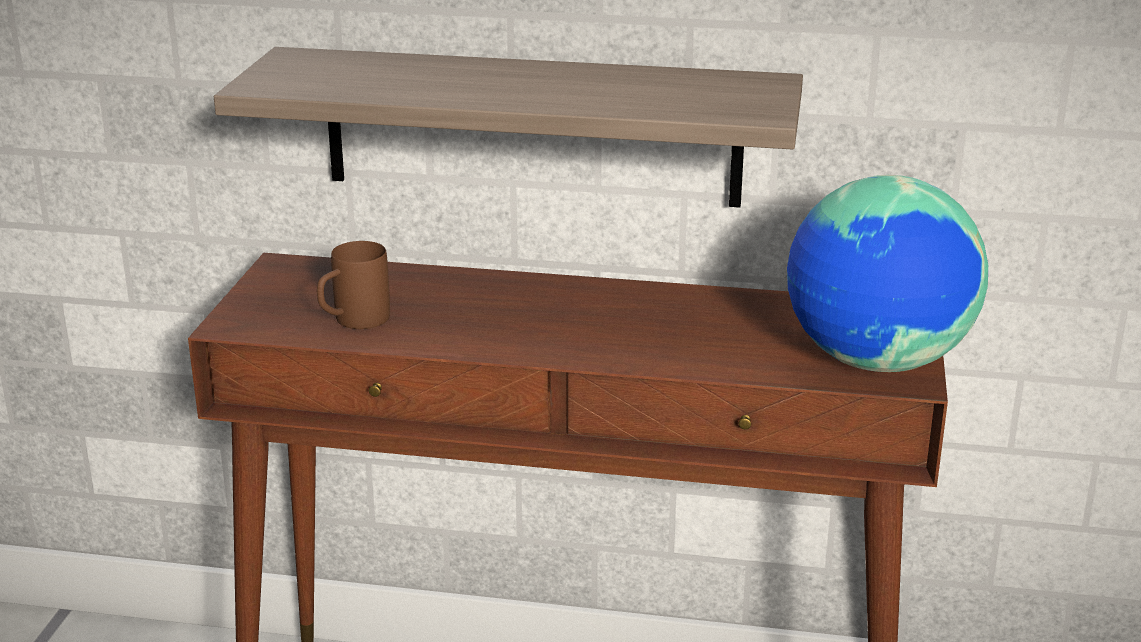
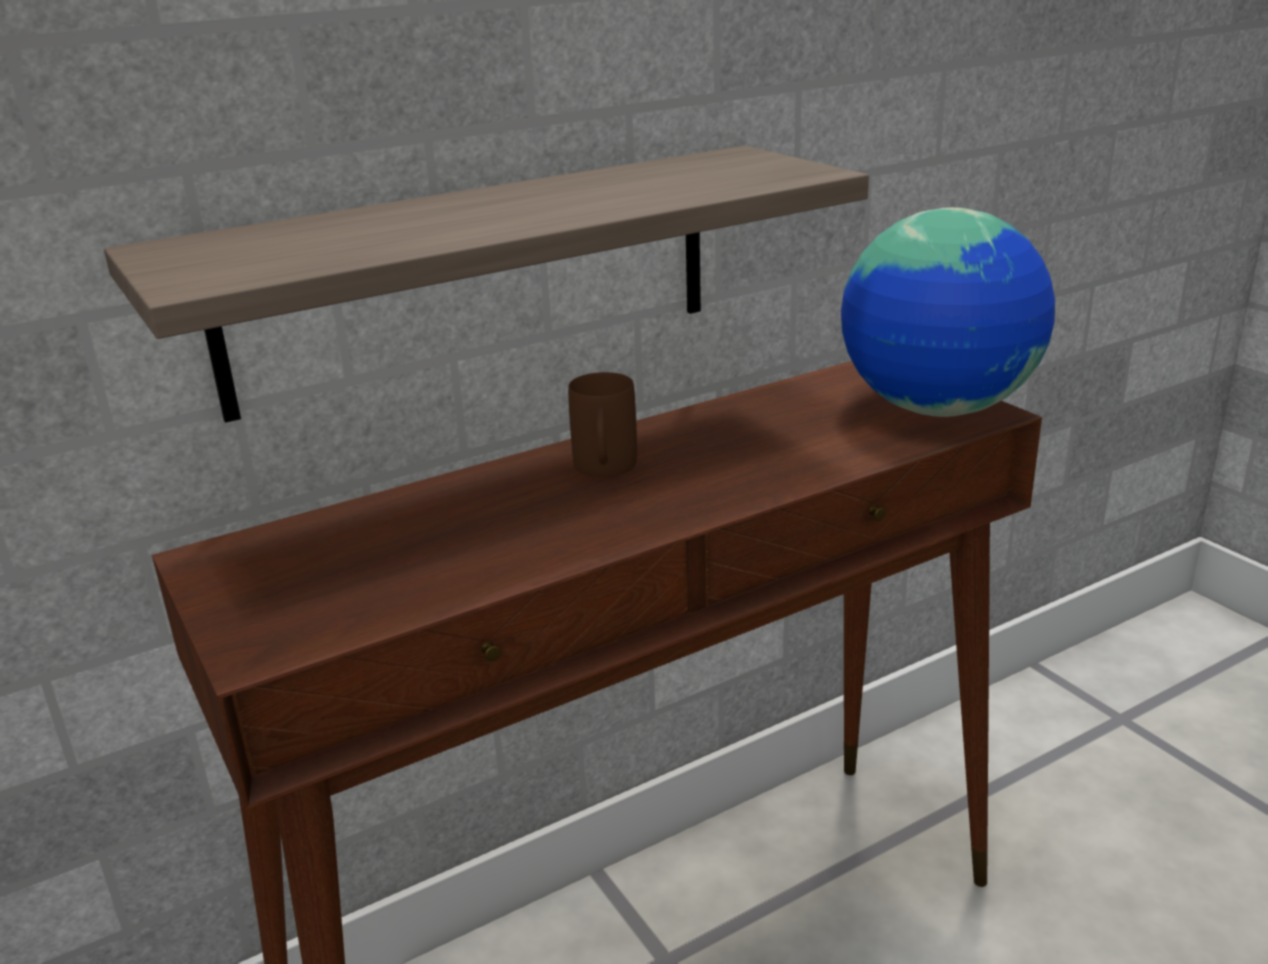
camera: 40 degrees left, 0 degrees up
(353, 322) = (411, 580): brown mug -> brown mug (605, 470)

